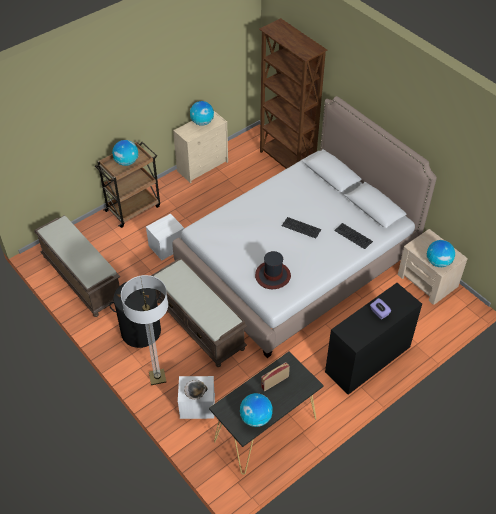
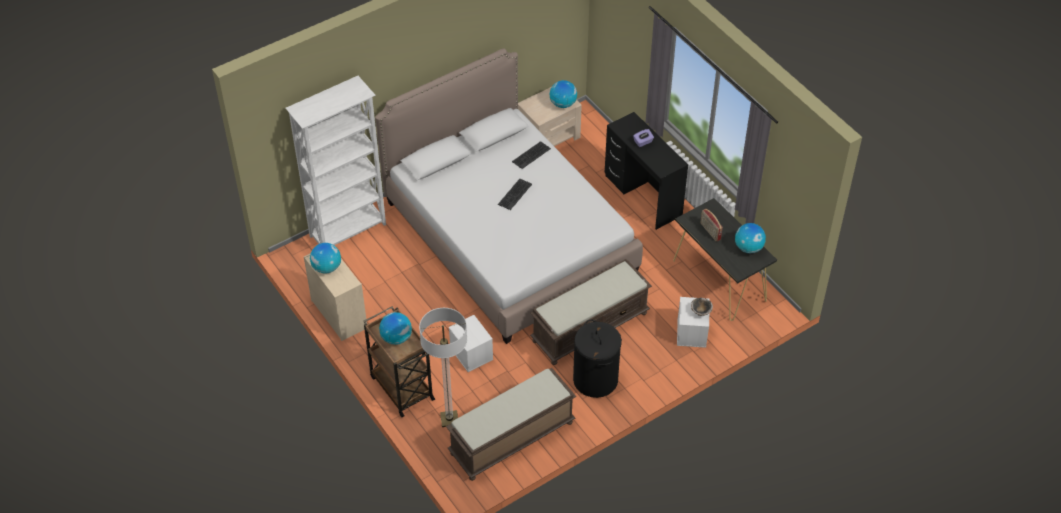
camera: 85 degrees left, 0 degrees up
(157, 377) = (656, 365): floor lamp -> floor lamp (449, 419)
(272, 276) = (579, 223): hat -> none
(287, 162) = (349, 231): brown bookcase -> white bookcase

